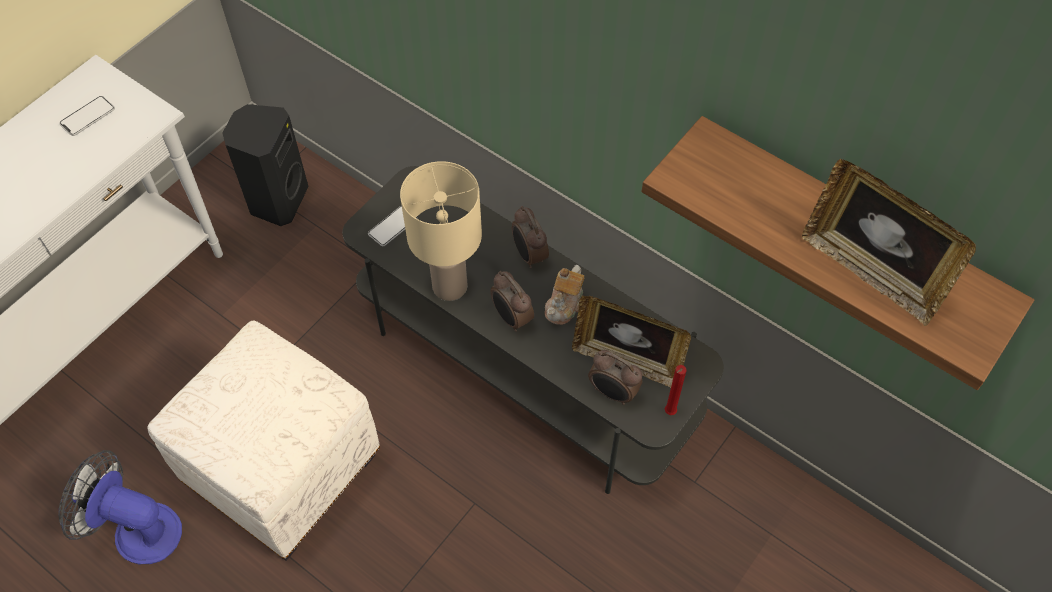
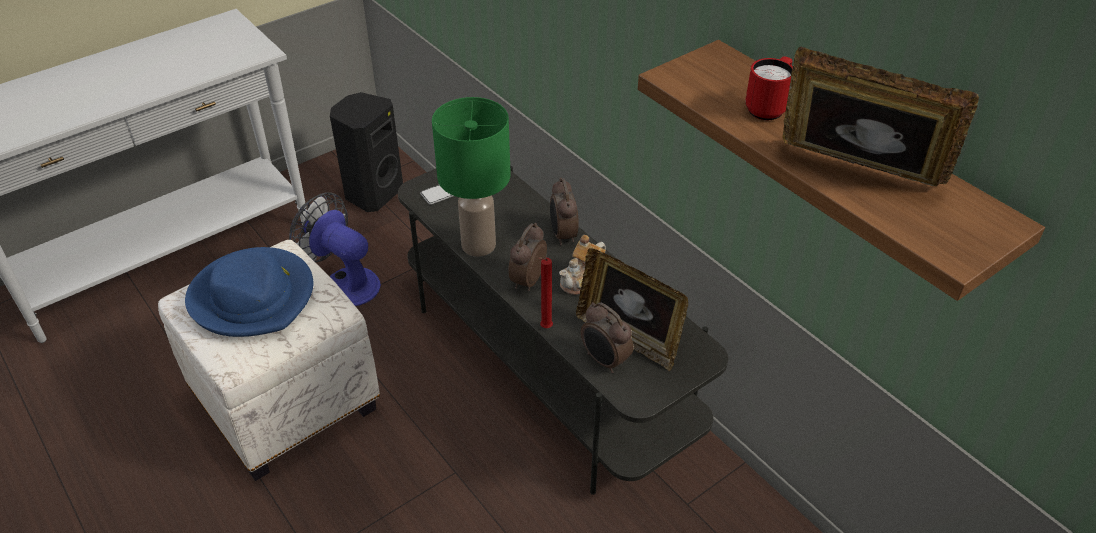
camera: 15 degrees right, 15 degrees down
(87, 116) = (207, 44): phone -> none
(137, 529) = (134, 422): fan -> fan (344, 282)
(248, 401) = (253, 297): none -> blue hat
(448, 285) = (477, 244): beige table lamp -> green table lamp
(511, 318) = (527, 281): alarm clock -> alarm clock turned 45 degrees clockwise
(669, 413) = (656, 390): red candle -> red candle (544, 328)
(774, 203) = (768, 108): none -> red mug
(870, 271) = (856, 174): picture frame -> picture frame turned 150 degrees clockwise

